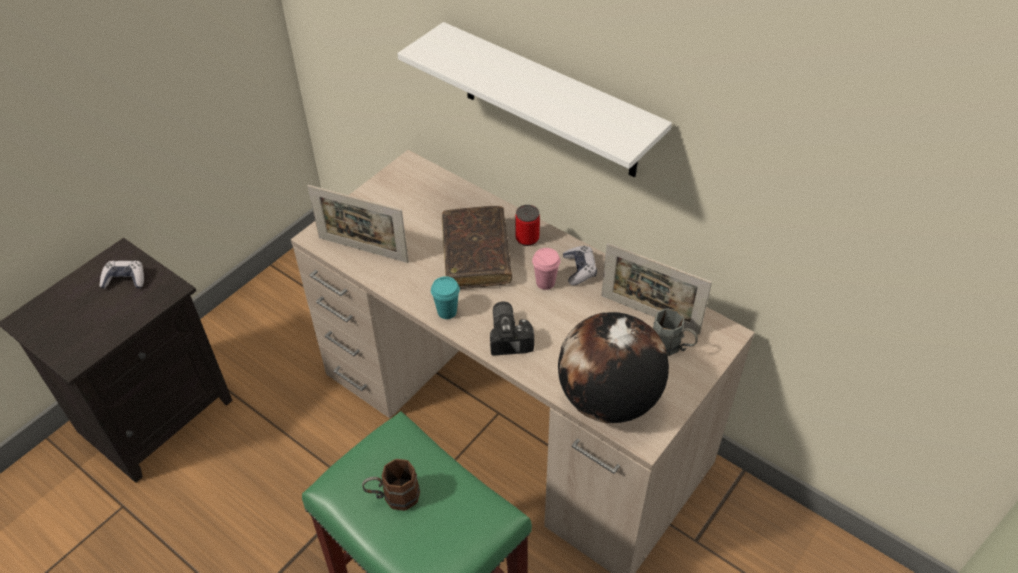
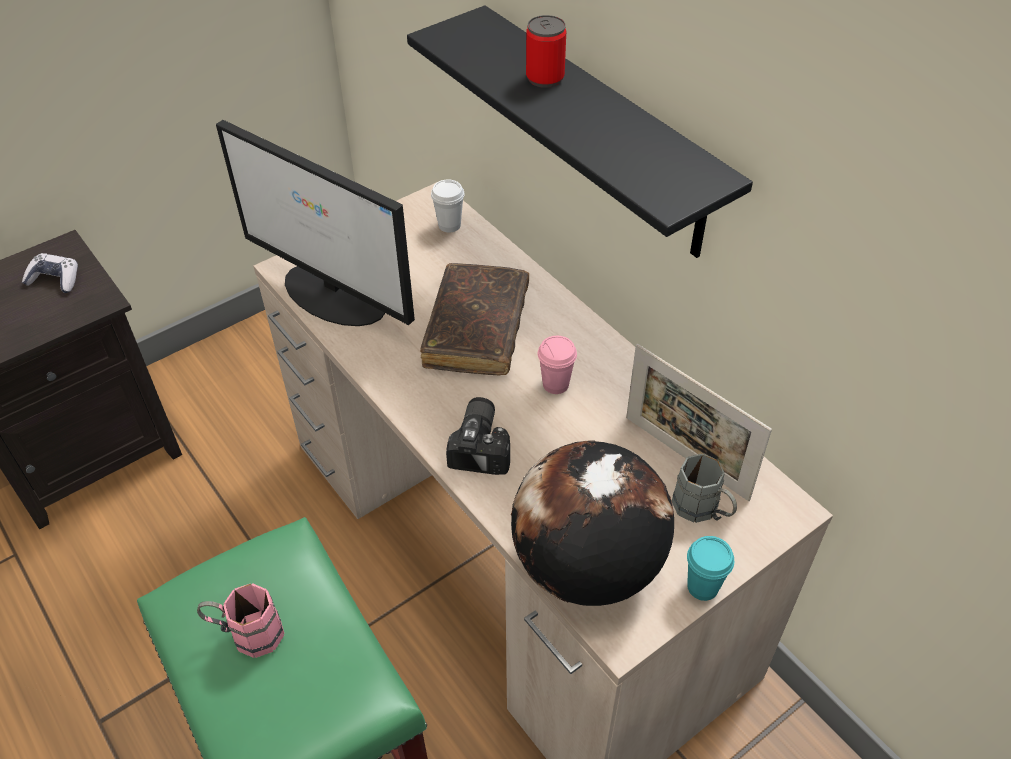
camera: 15 degrees right, 0 degrees up
(363, 250) = (336, 295): picture frame -> monitor
(393, 497) = (246, 634): brown mug -> pink mug
(428, 182) = (449, 225): none -> white cup
(447, 312) = (411, 396): turquoise cup -> turquoise cup (702, 587)
(527, 238) = (552, 320): can -> can (545, 78)
(549, 102) = (601, 134): white shelf -> black shelf
(579, 269) = (608, 376): game controller -> none

